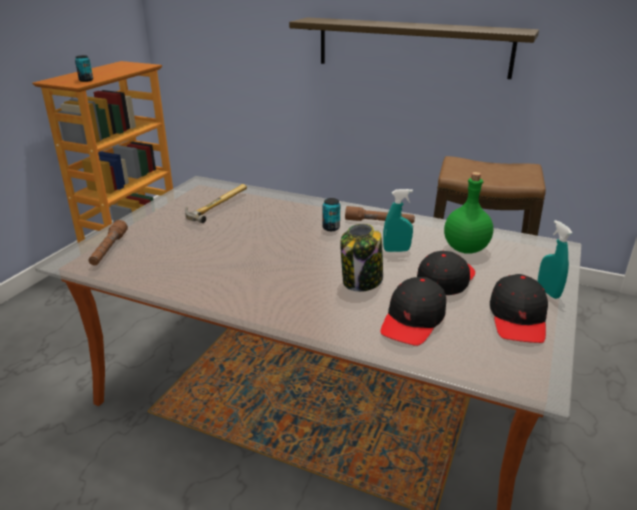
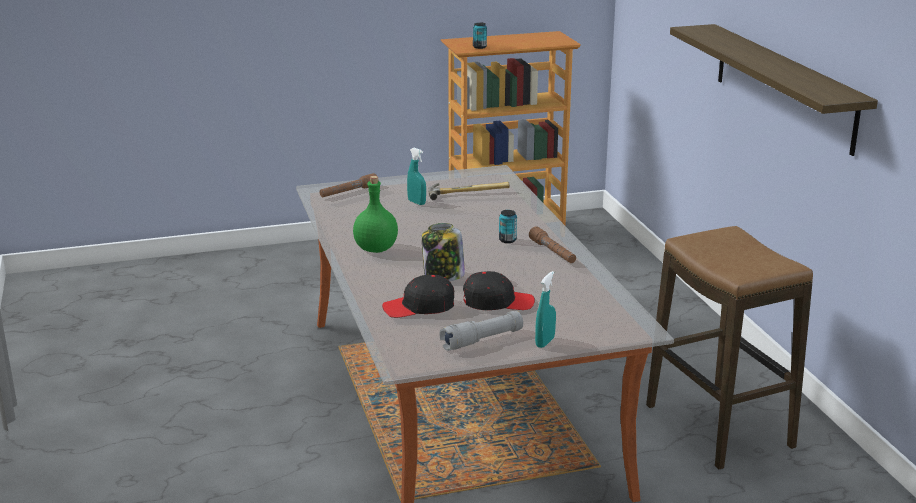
camera: 50 degrees right, 5 degrees down
(396, 250) = (513, 273): turquoise spray bottle -> turquoise spray bottle (416, 202)
(465, 248) = (566, 295): green bottle -> green bottle (376, 249)
(518, 318) = (482, 340): black cap -> grey flashlight

